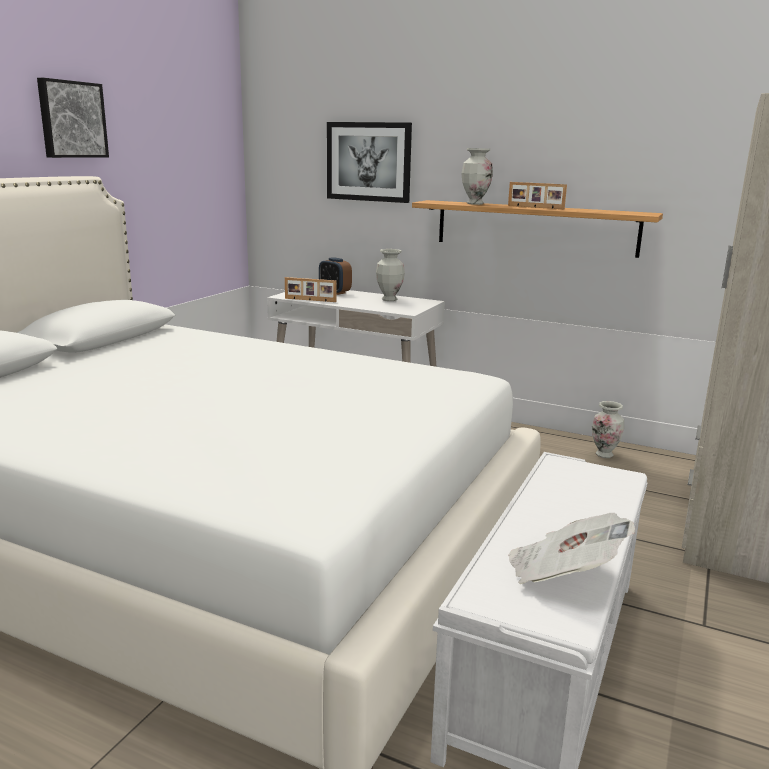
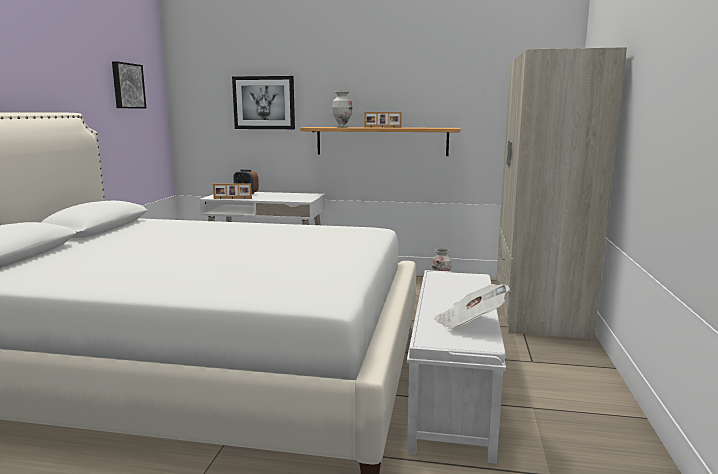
camera: 15 degrees left, 5 degrees down
(71, 119) = (56, 72): picture -> picture (127, 86)
(389, 299) = (287, 195): vase -> none

